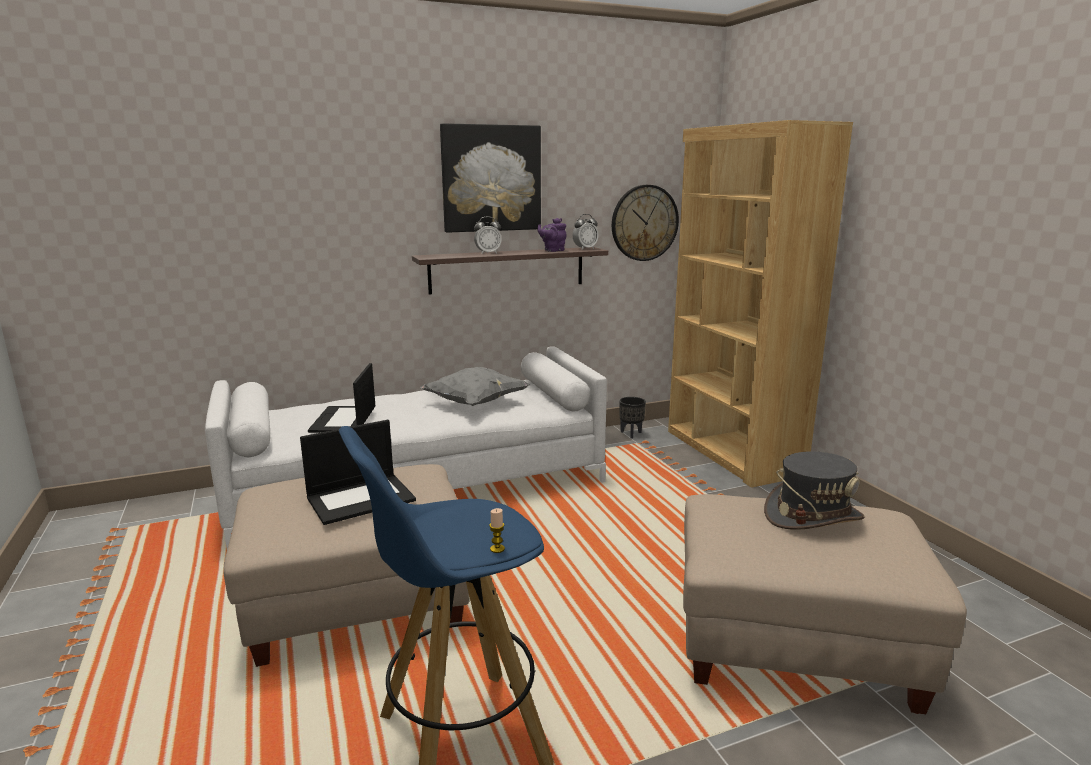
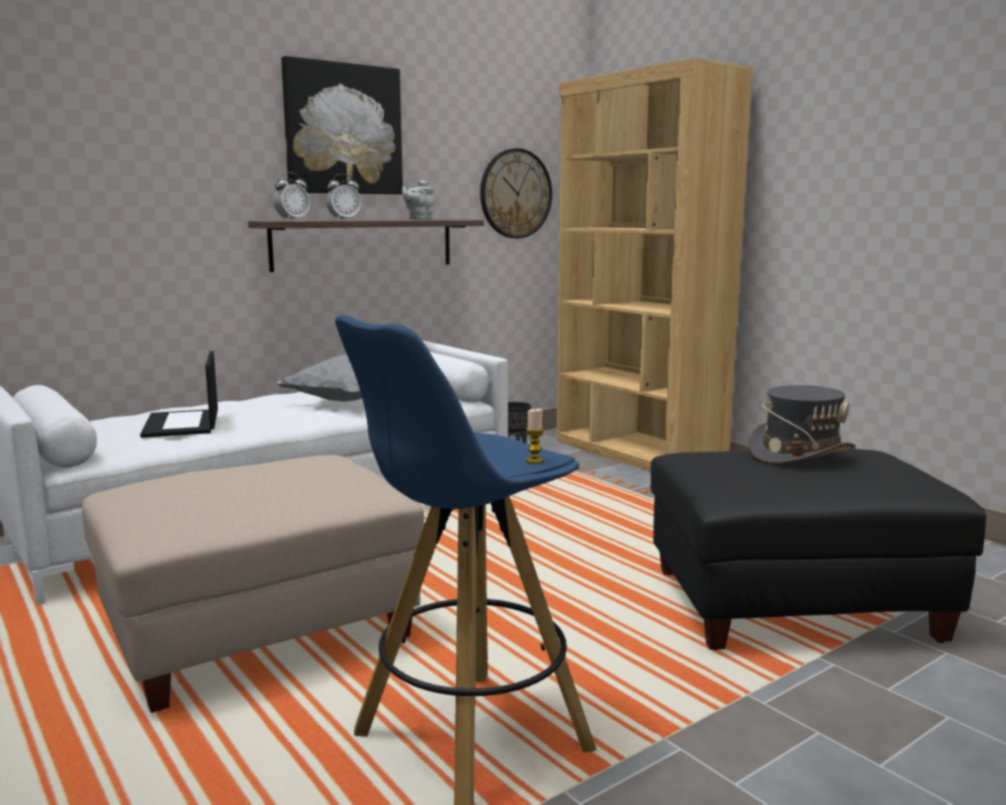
camera: 15 degrees left, 5 degrees down
(361, 498) = (269, 483): laptop -> none
(552, 250) = (419, 219): purple teapot -> grey teapot
(585, 249) = (455, 219): alarm clock -> alarm clock (292, 220)
(793, 645) = (793, 605): beige ottoman -> black ottoman

